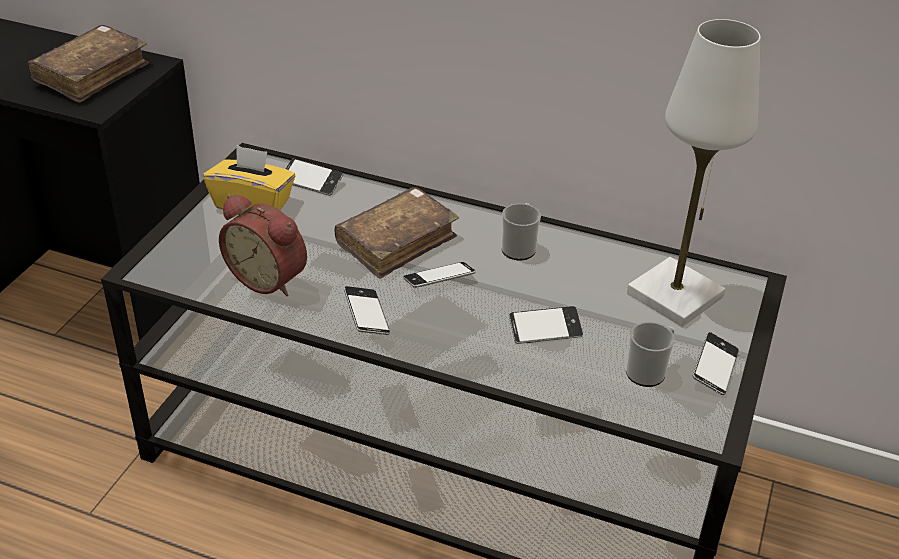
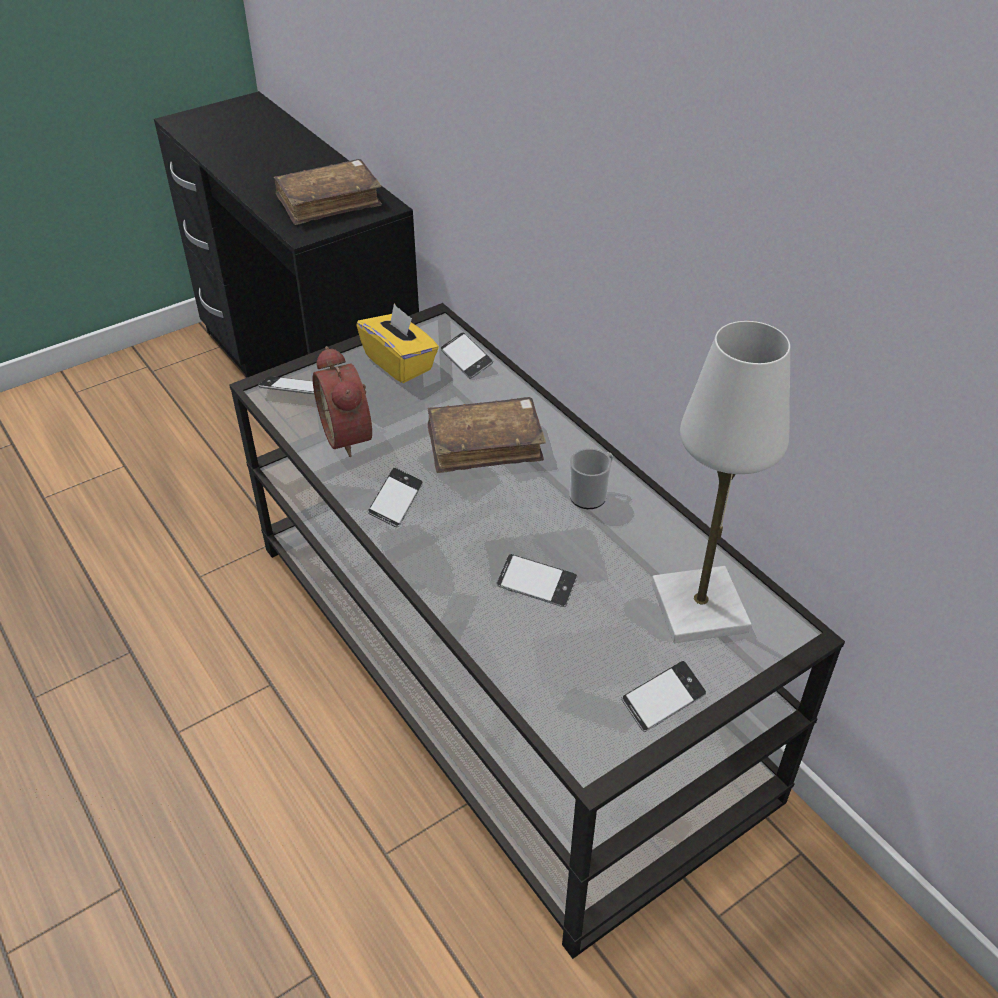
camera: 35 degrees right, 5 degrees up
(439, 279) = (488, 495): phone -> phone (293, 390)
(648, 371) = (594, 671): mug -> none

